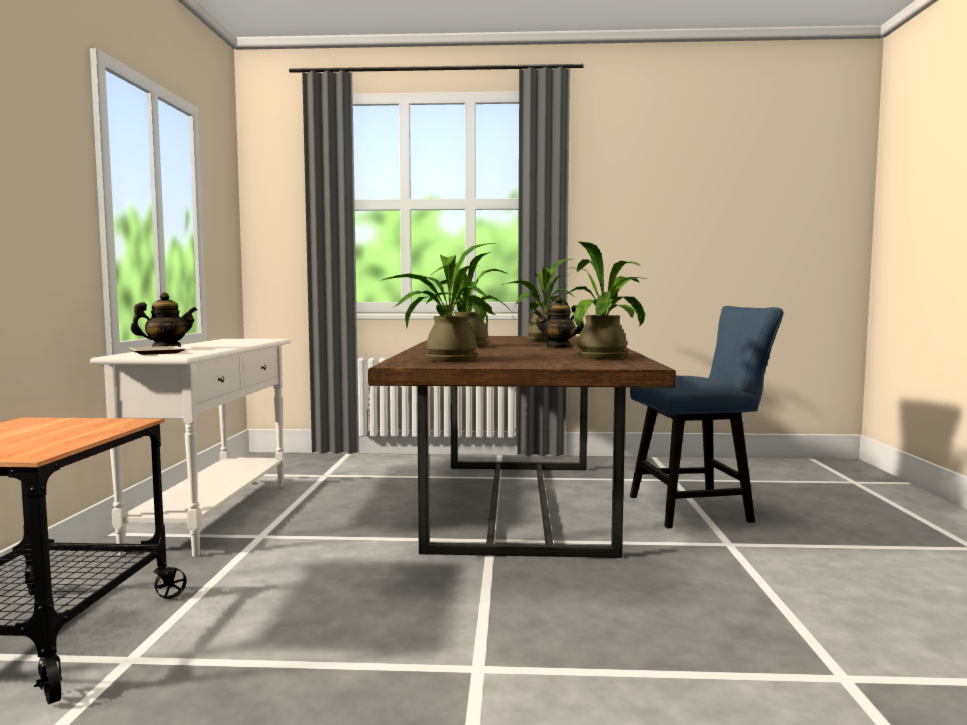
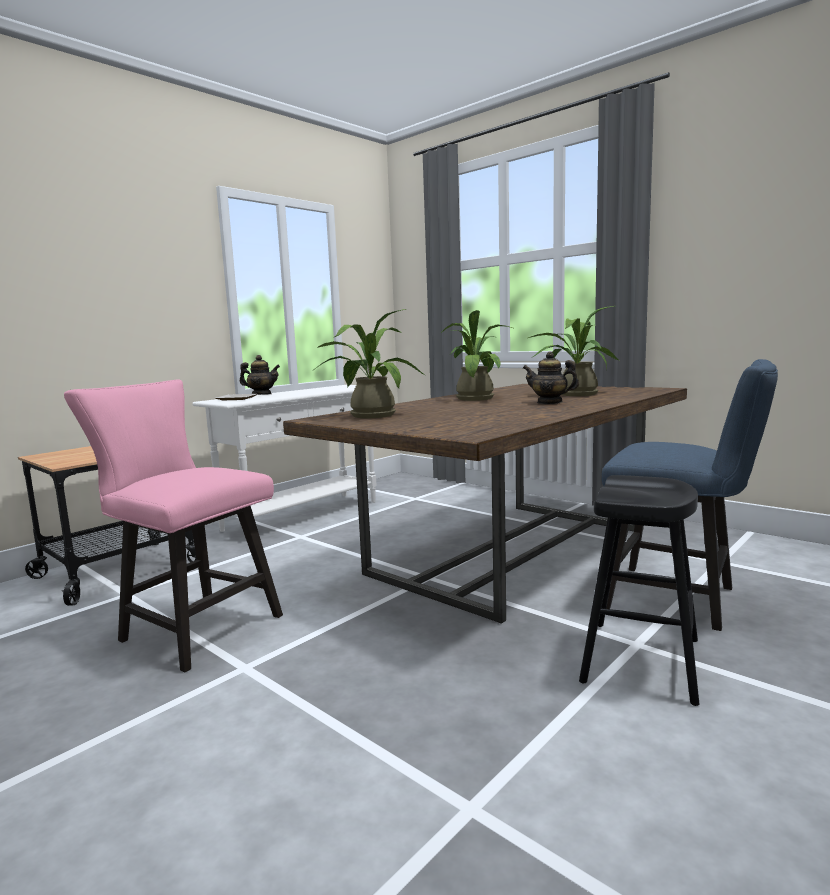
camera: 40 degrees right, 5 degrees up
(326, 658) = (193, 627): none -> pink chair
(607, 357) = (512, 420): potted plant -> none
(750, 553) = (641, 660): none -> black stool

